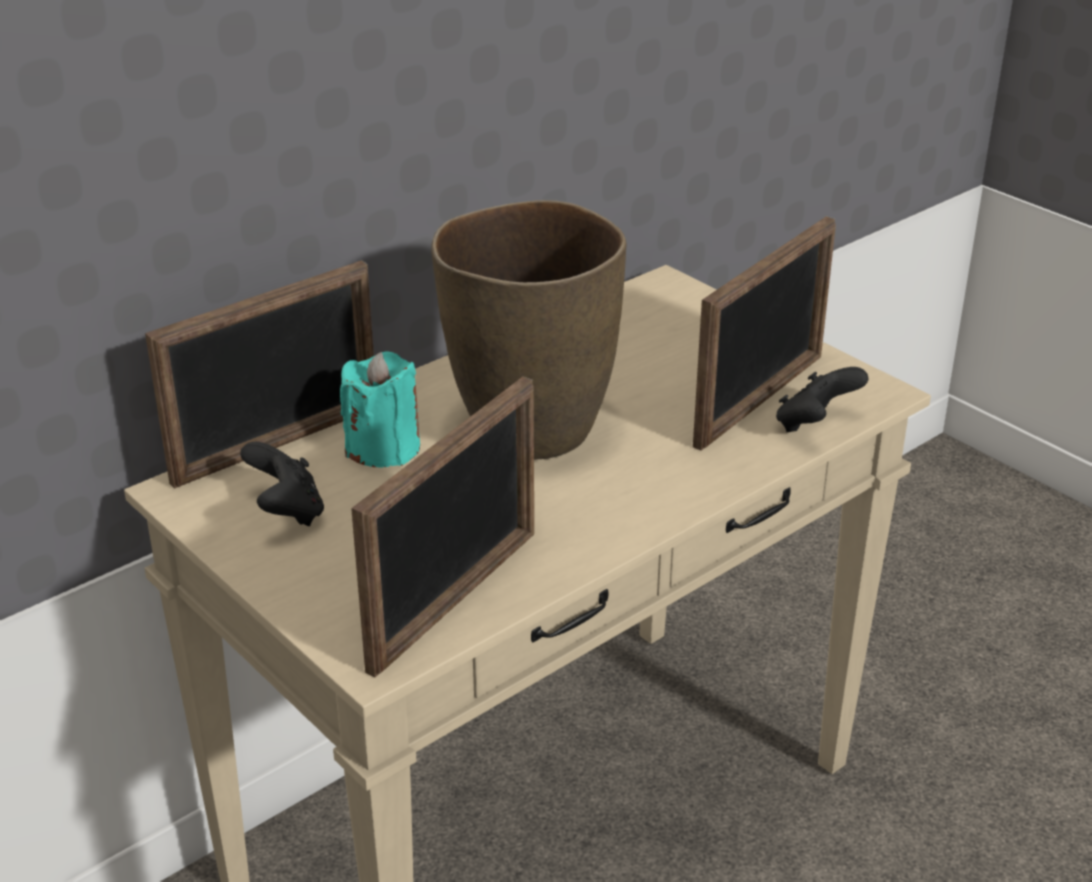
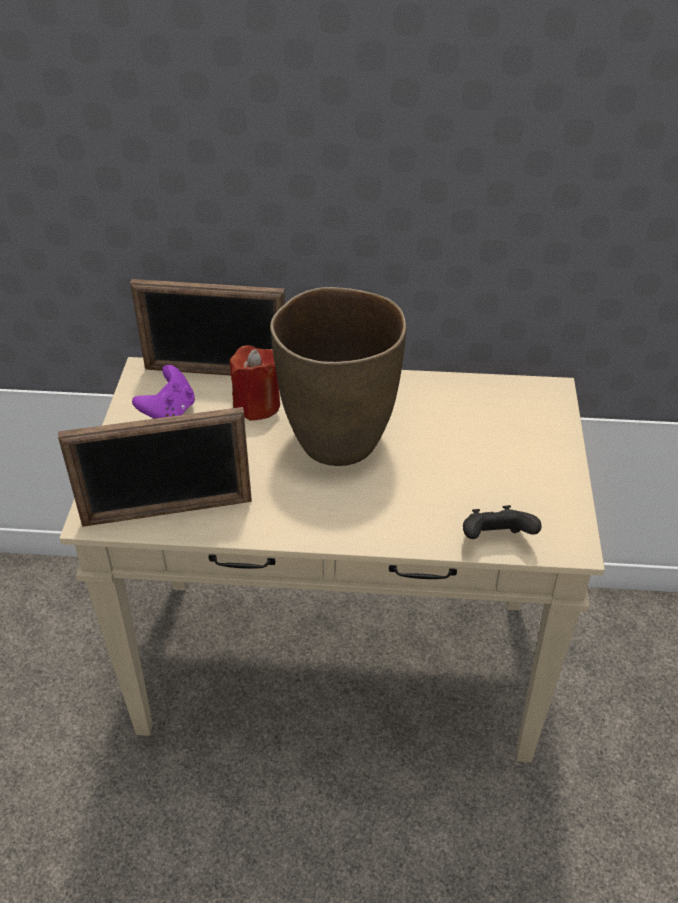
camera: 45 degrees right, 10 degrees up
(287, 512) = (169, 413): black game controller -> purple game controller
(383, 448) = (257, 405): turquoise candle -> red candle
(760, 401) = (488, 503): picture frame -> none

